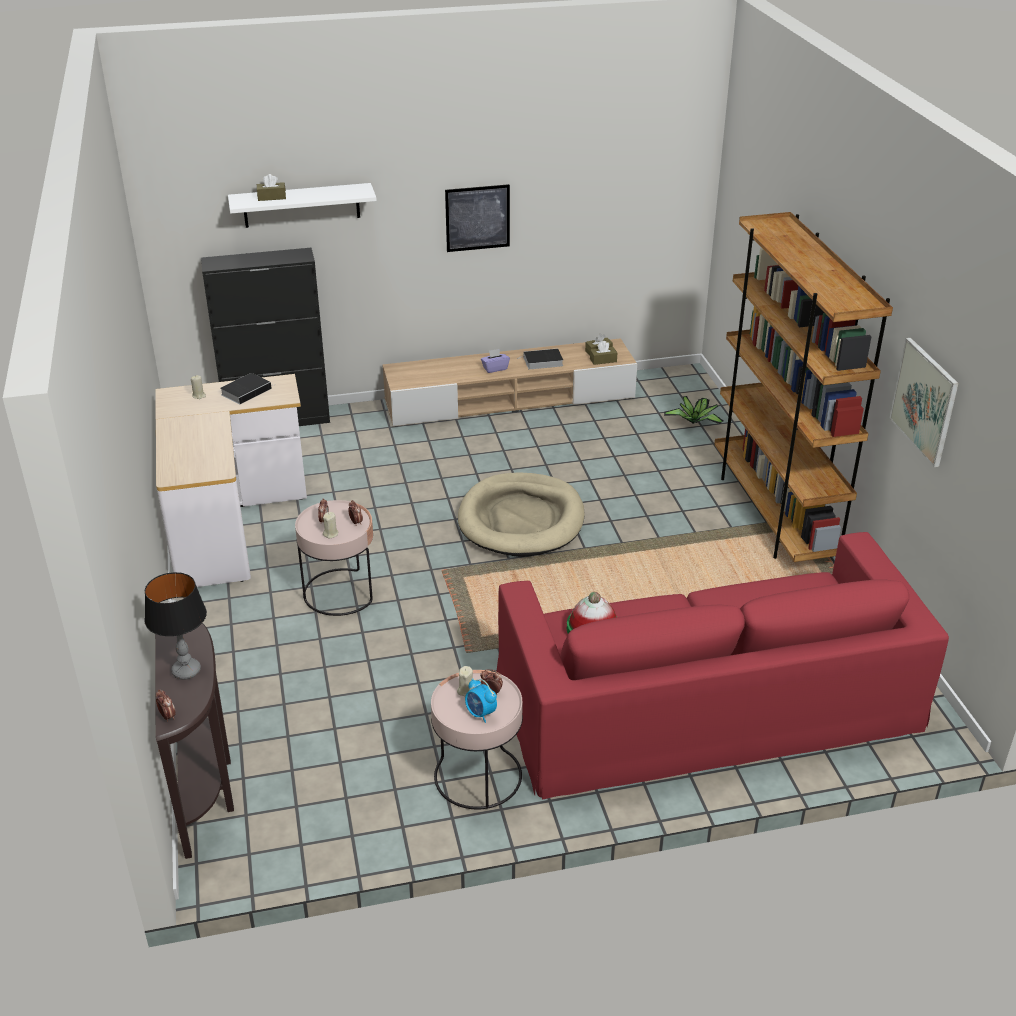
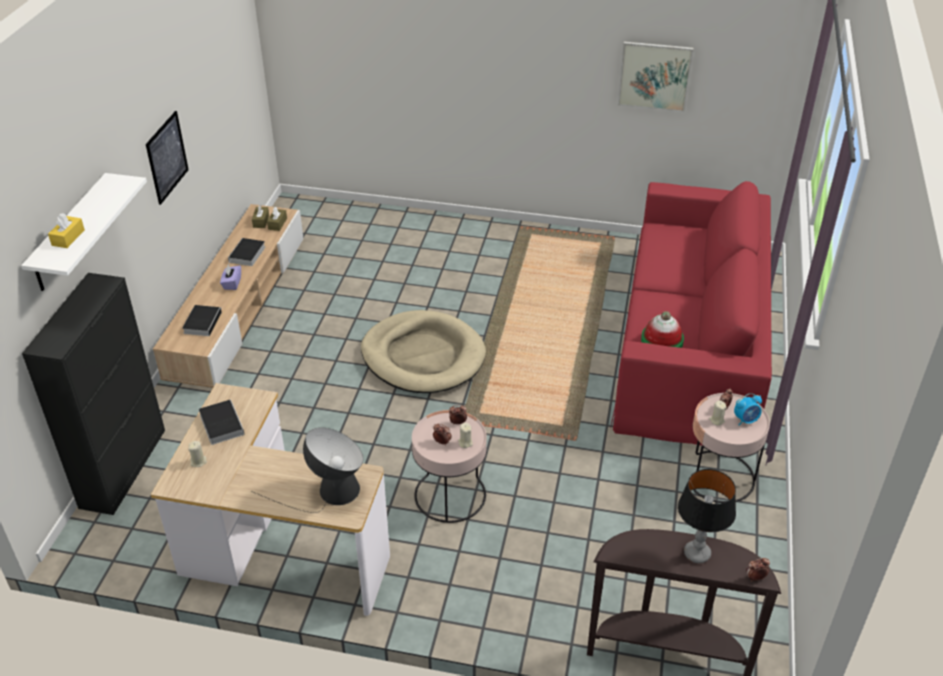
camera: 65 degrees left, 5 degrees up
(193, 462) = (332, 492): none -> table lamp
(271, 197) = (68, 238): brown tissue box -> yellow tissue box
(432, 373) = (202, 322): none -> book
(694, 421) = (361, 224): potted plant -> none
(773, 514) = (506, 234): brown bookcase -> none

